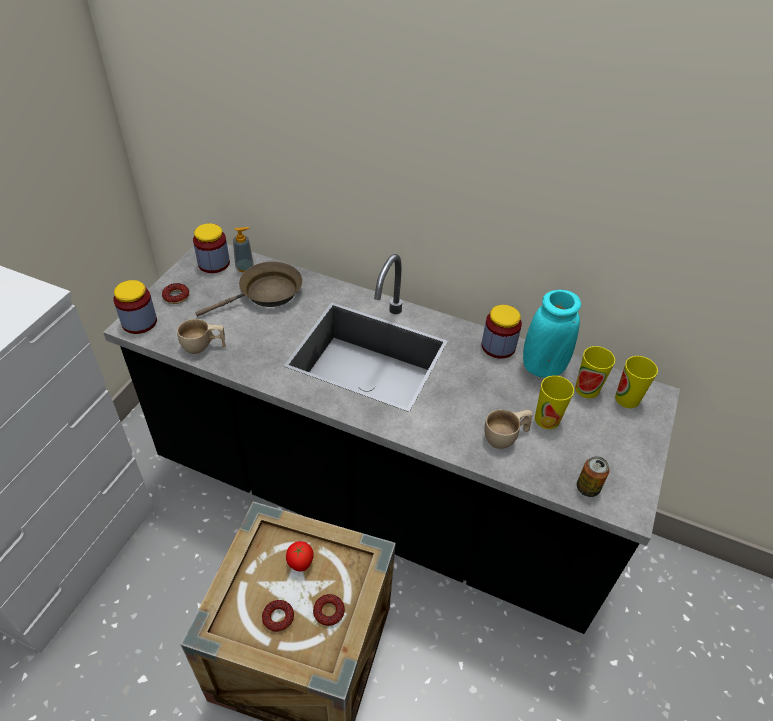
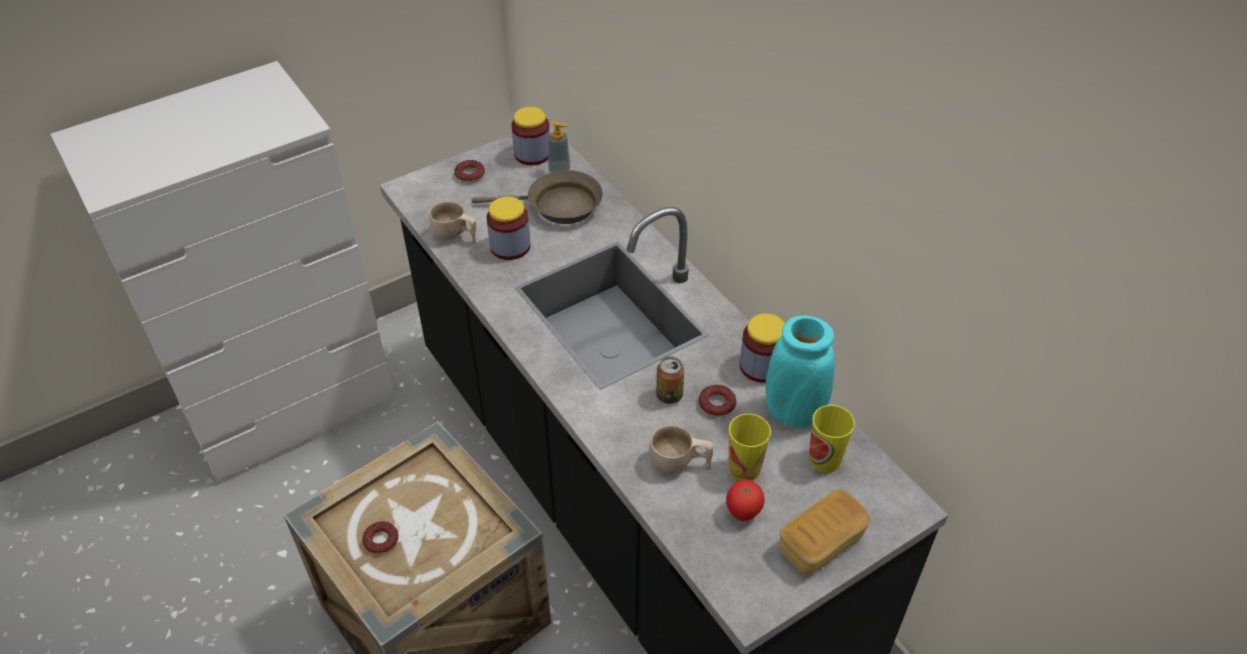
camera: 35 degrees right, 0 degrees up
(139, 322) = (417, 188): jar -> jar (510, 246)
(300, 564) = (437, 503): tomato -> tomato (742, 512)
(329, 612) = (429, 562): donut -> donut (717, 404)
(587, 488) = (722, 560): can -> can (669, 395)
(627, 399) = (865, 493): cup -> none
(632, 444) = (821, 543): none -> bread

